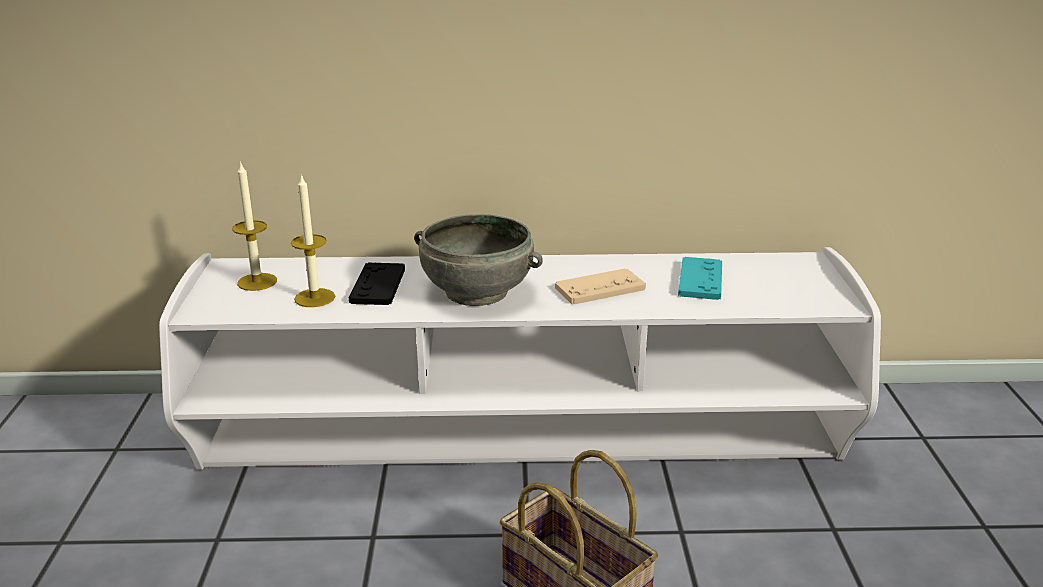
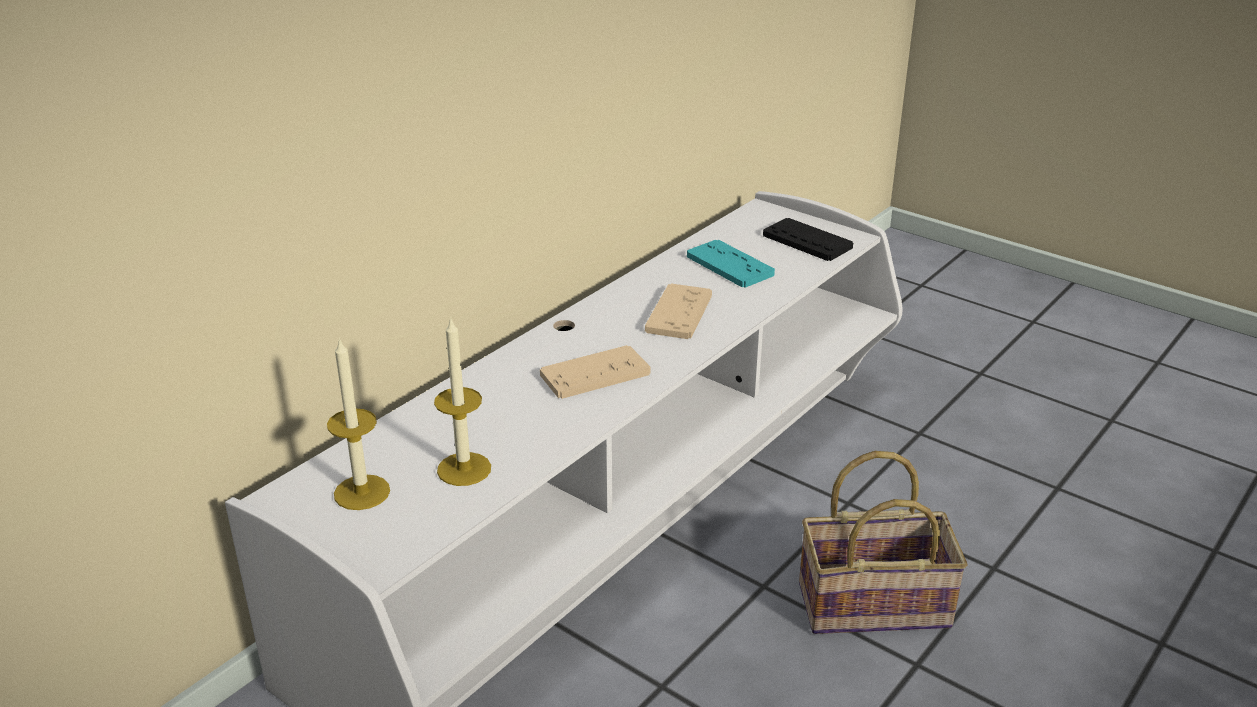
camera: 50 degrees left, 5 degrees up
(378, 285) = (494, 420): black game controller -> black game controller (807, 241)
(476, 292) = (595, 374): grey bowl -> beige game controller

